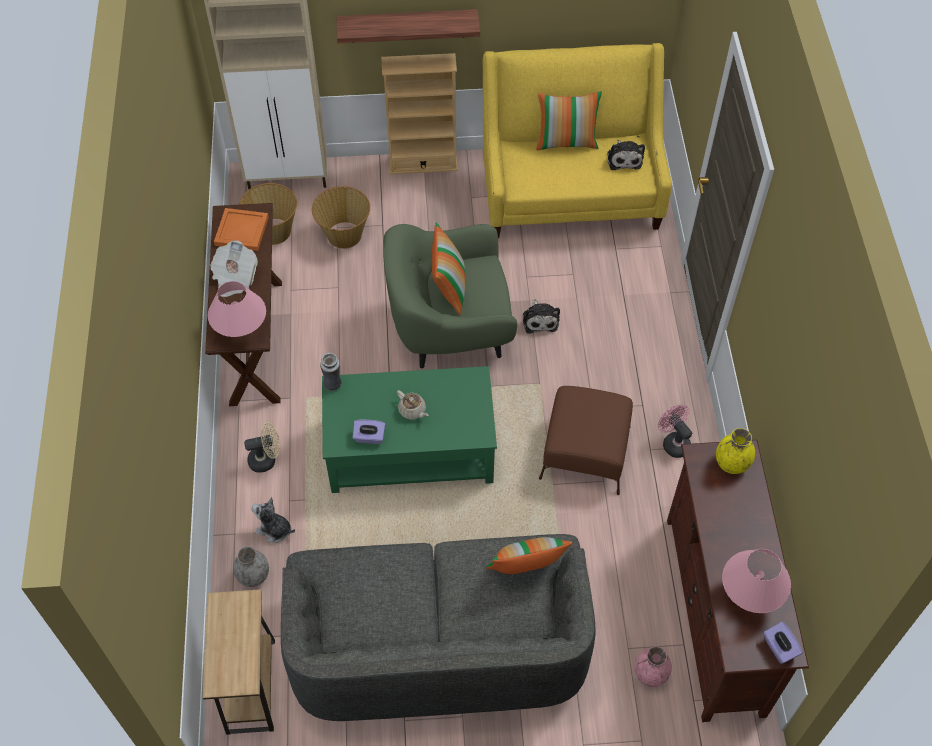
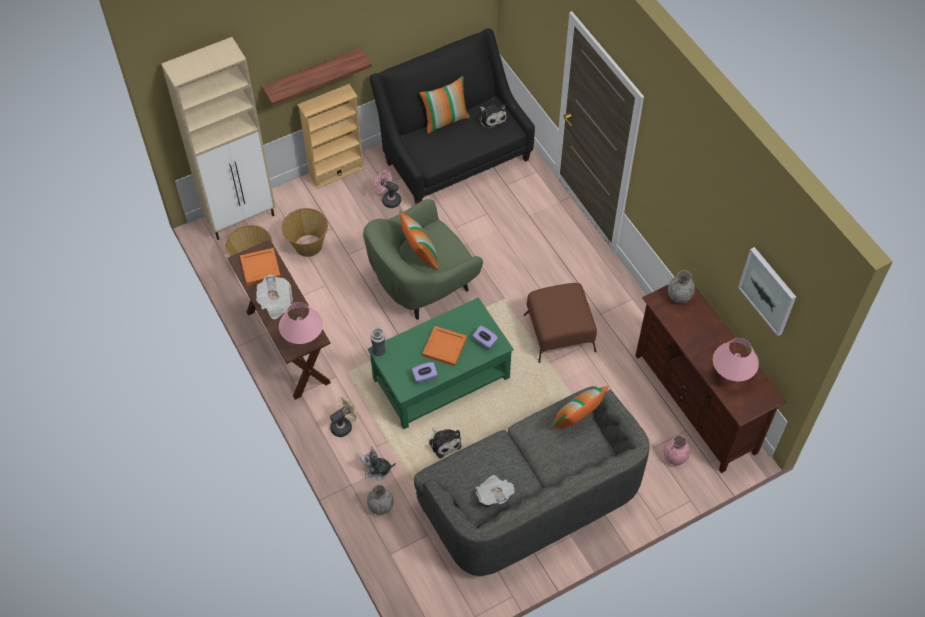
camera: 25 degrees left, 0 degrees up
(251, 686) = (421, 578): brown side table -> none
(369, 621) = (494, 494): none -> newspaper
(412, 410) = (444, 347): beige teapot -> orange tray
(540, 319) = (481, 254): plush toy -> plush toy (444, 442)
(570, 193) = (453, 156): yellow sofa -> black sofa
(673, 442) = (613, 303): pink fan -> pink fan (388, 199)
(731, 463) = (679, 297): yellow vase -> grey vase
(779, 648) = (764, 398): purple tissue box -> purple tissue box (484, 342)
(828, 500) = (768, 291): none -> picture

